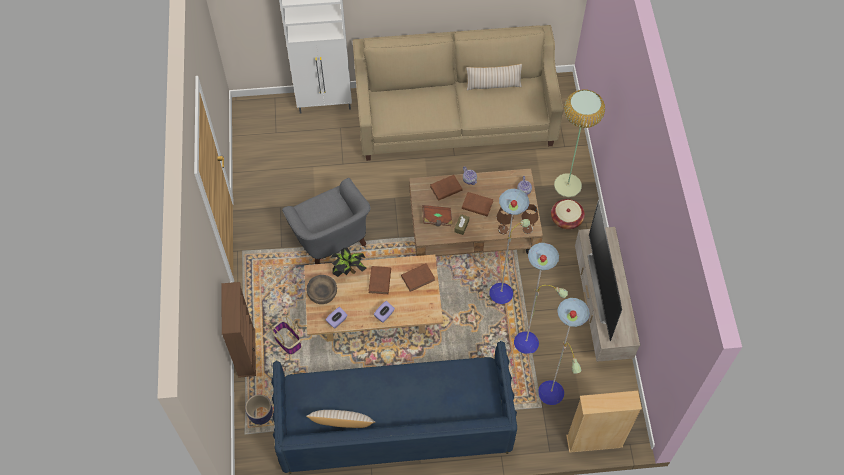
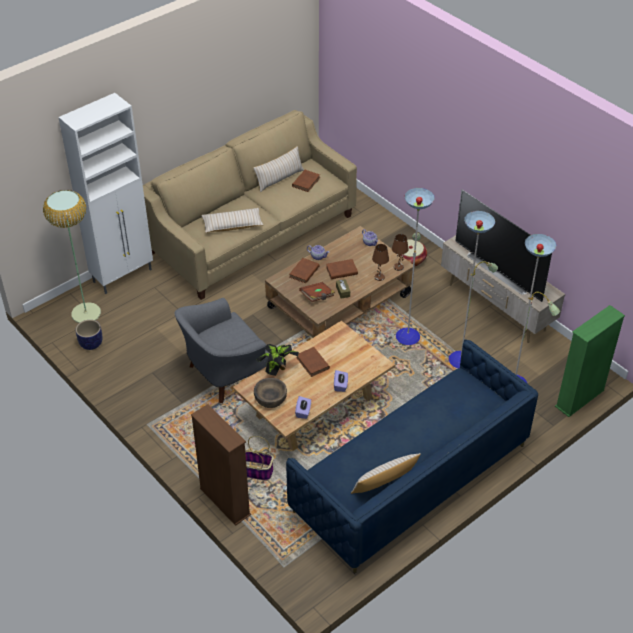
camera: 35 degrees left, 15 degrees down
(260, 414) = (284, 543): planter -> planter (91, 344)
(331, 241) = (224, 374): grey armchair -> grey armchair turned 120 degrees clockwise
(417, 112) = (232, 225): none -> beige pillow
(418, 278) = (344, 344): brown book -> brown book (306, 182)
(567, 185) = (388, 237): floor lamp -> floor lamp (85, 313)
(594, 441) = (579, 398): beige bookcase -> green bookcase

